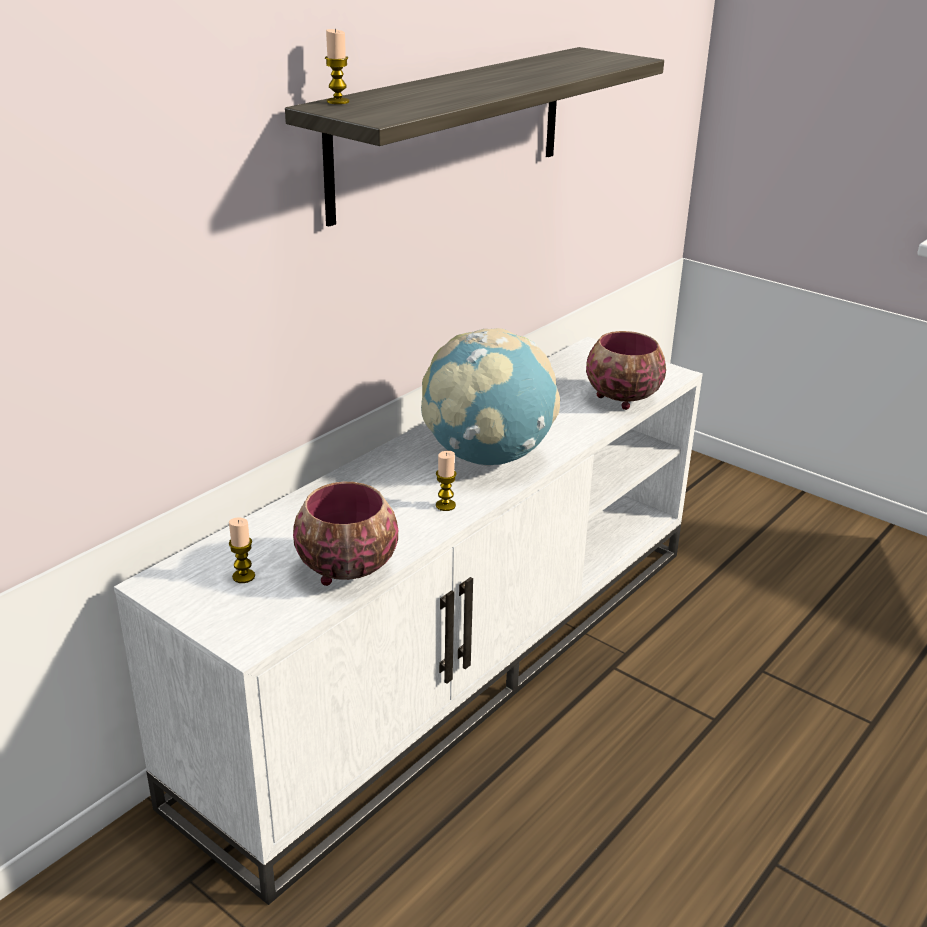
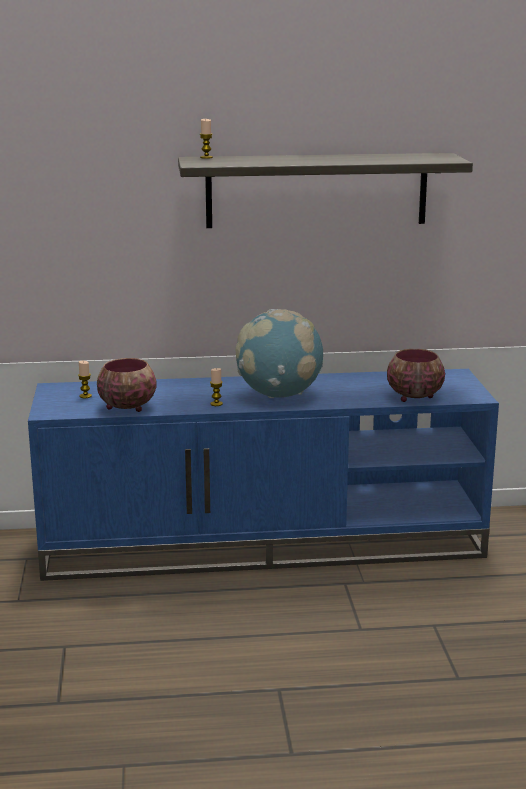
camera: 45 degrees right, 10 degrees down
(455, 660) = (264, 543): white tv stand -> blue tv stand

